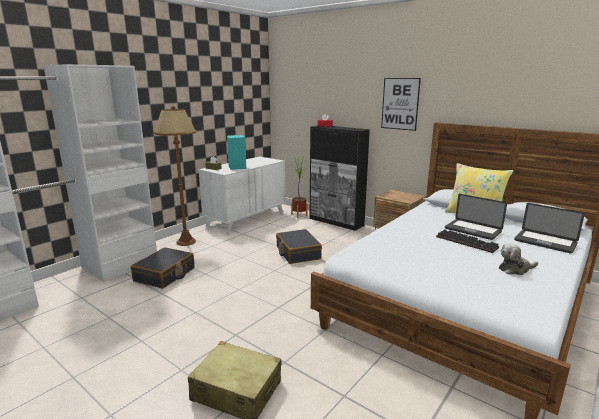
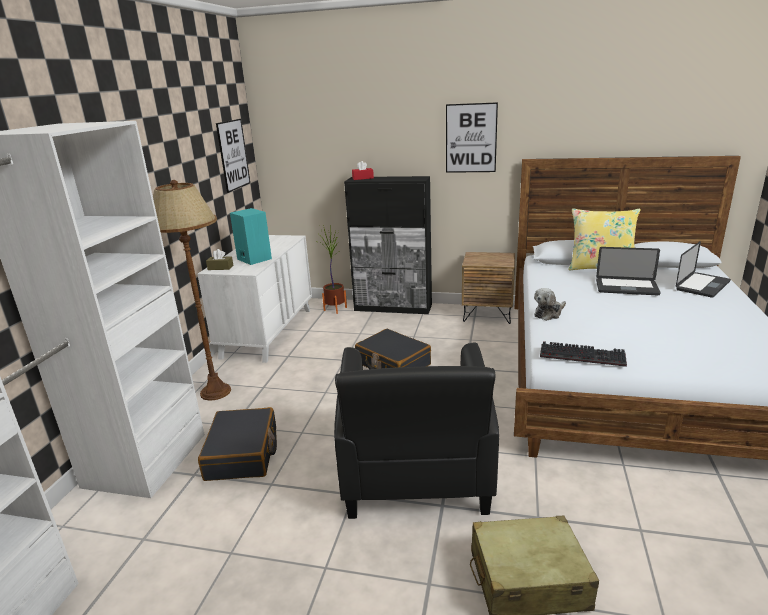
camera: 25 degrees left, 5 degrees up
(240, 313) = (415, 473): none -> black armchair
(248, 102) = (233, 155): none -> picture
(468, 242) = (642, 304): keyboard -> keyboard (583, 355)
(515, 269) = (722, 325): plush toy -> plush toy (549, 313)
(545, 242) = (702, 285): laptop -> laptop turned 60 degrees counterclockwise

